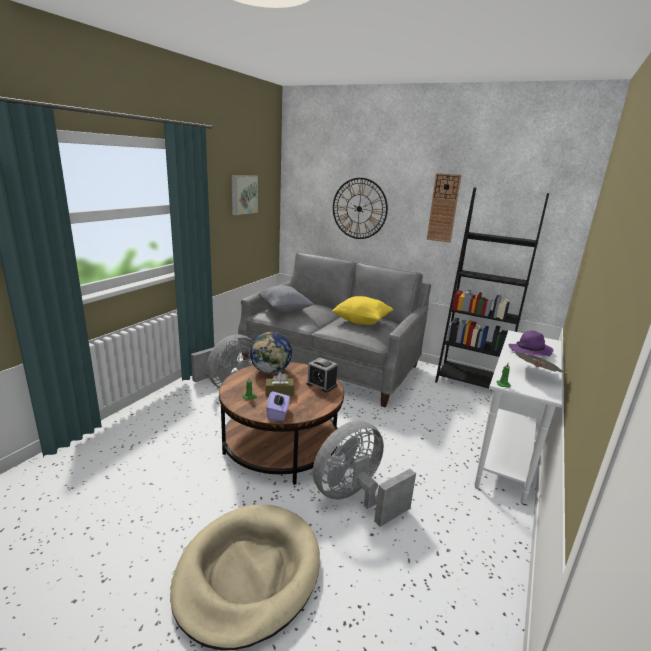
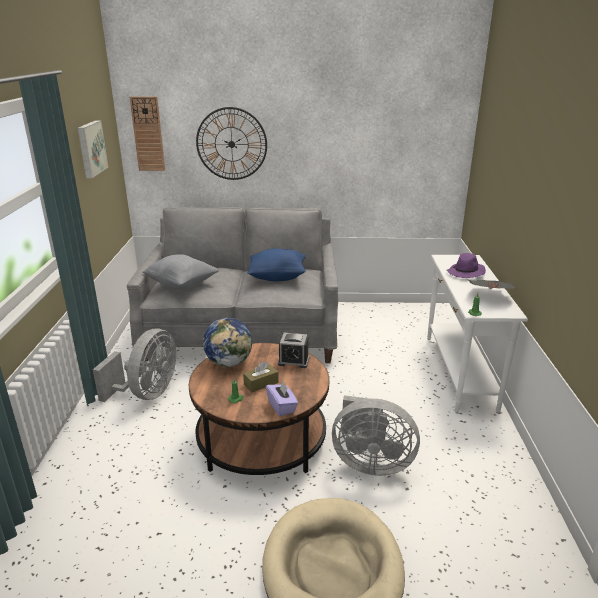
camera: 25 degrees left, 5 degrees up
(355, 498) = (370, 462): grey fan -> grey fan turned 105 degrees counterclockwise
(361, 322) = (277, 277): yellow pillow -> blue pillow
(443, 208) = (331, 133): wall clock -> wall clock (148, 134)
(470, 383) = (386, 312): black bookcase -> none

